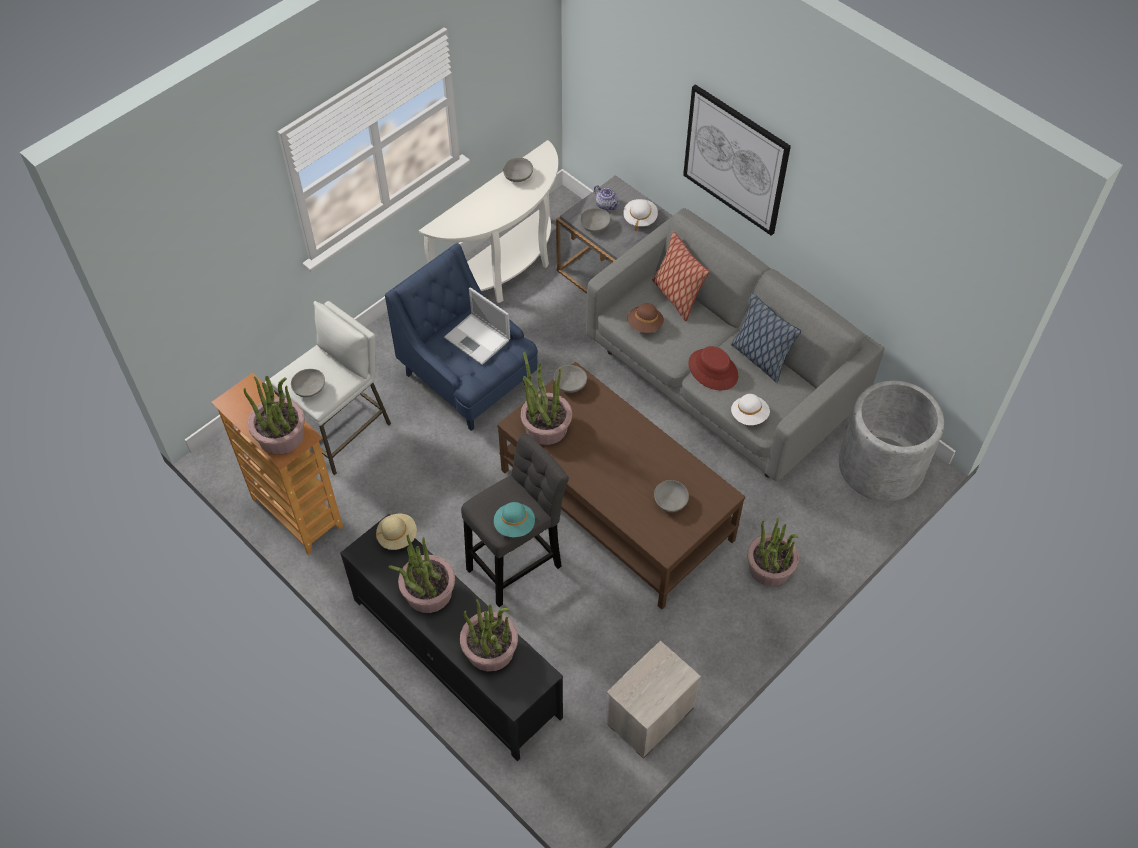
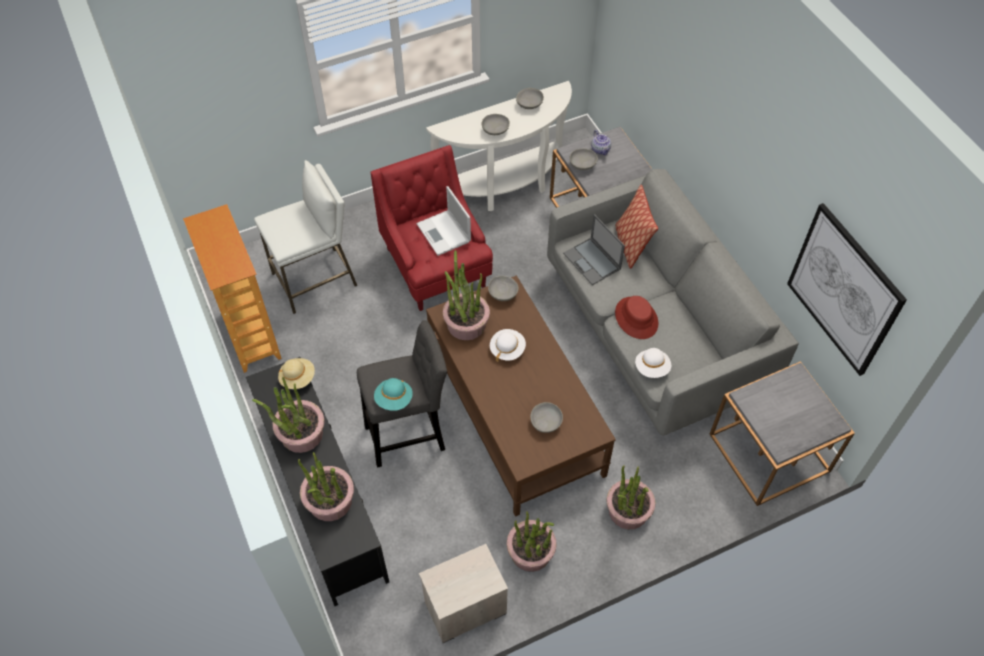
camera: 20 degrees right, 0 degrees up
(281, 435) = (224, 262): potted plant -> potted plant (531, 552)
(309, 388) = (281, 233): grey bowl -> grey bowl (495, 130)
(469, 380) = (436, 268): blue armchair -> red armchair
(640, 218) = (625, 169): white hat -> white hat (507, 349)
(645, 325) = (592, 261): brown hat -> laptop
(735, 160) = (710, 133): picture -> picture (844, 290)
(759, 357) = (683, 319): pillow -> none
(881, 466) = (769, 452): grey planter -> grey side table

